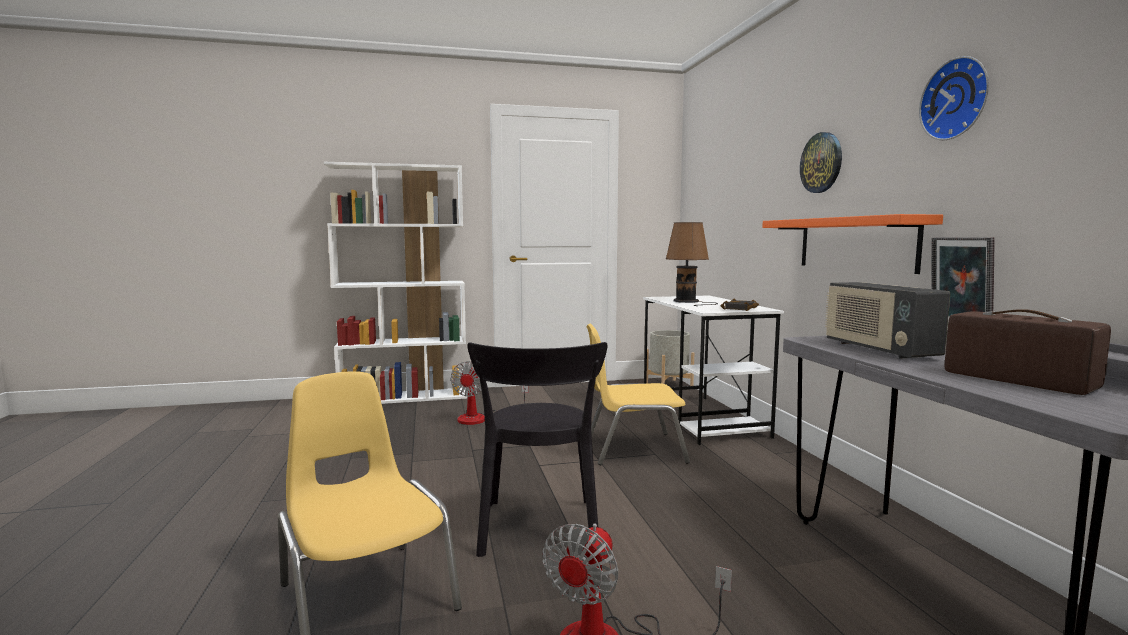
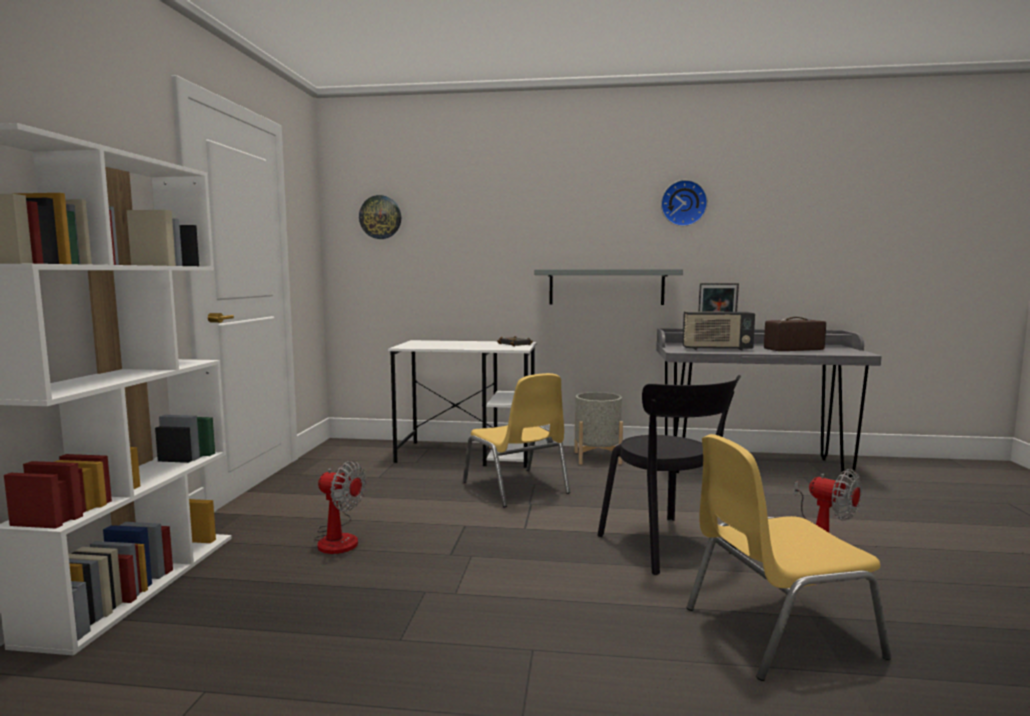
camera: 70 degrees left, 0 degrees up
(539, 531) = (668, 547): black chair -> black chair turned 45 degrees clockwise
(633, 449) = (516, 488): yellow chair -> yellow chair turned 45 degrees counterclockwise
(668, 385) = (355, 445): grey planter -> grey planter (597, 458)
(688, 301) = (451, 346): brown table lamp -> none
(821, 163) = (565, 226): wall clock -> wall clock (380, 217)
(855, 243) = (606, 287): orange shelf -> grey shelf

